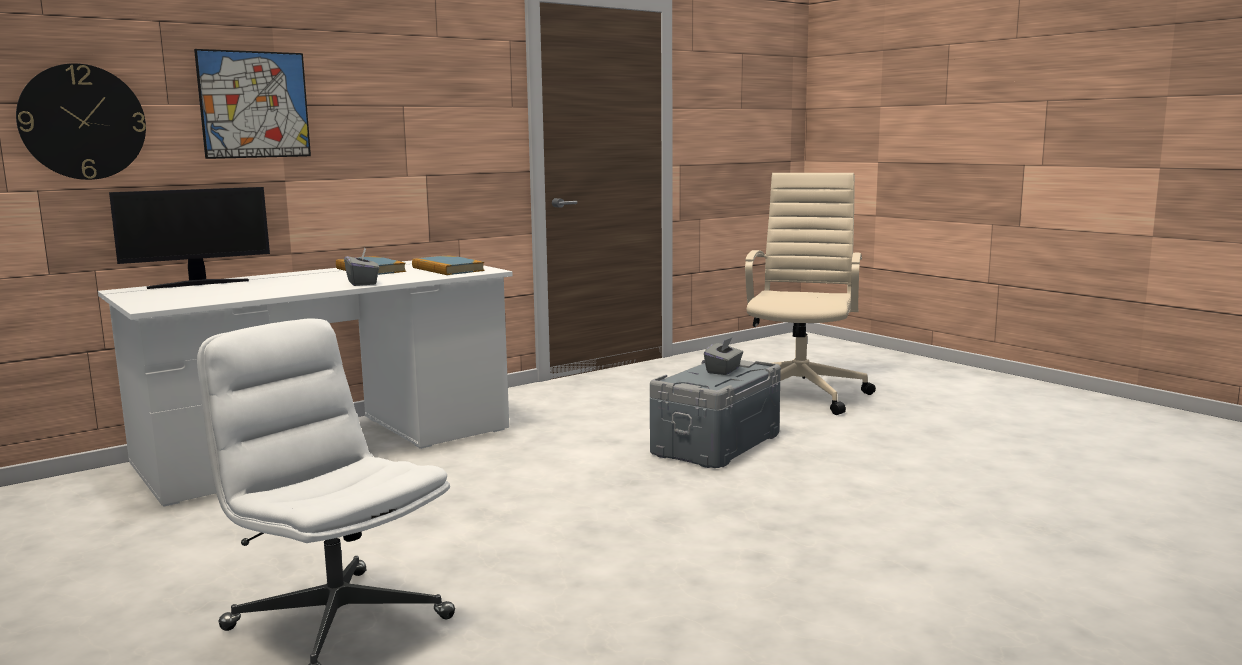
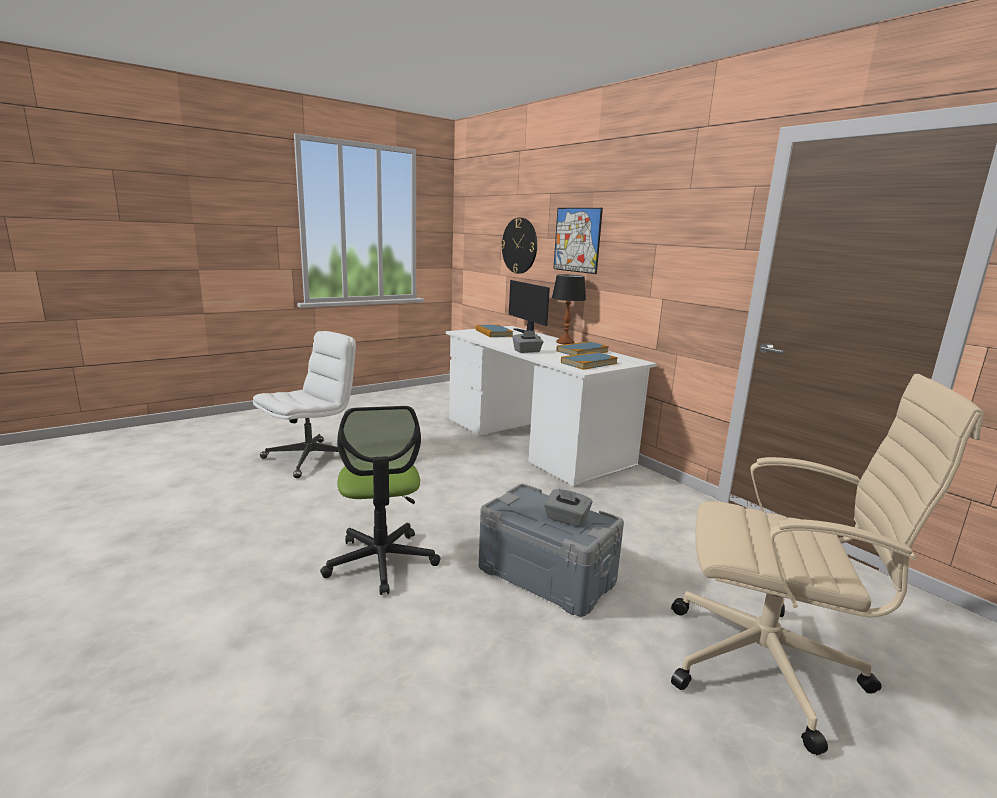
camera: 90 degrees right, 5 degrees up
(183, 294) = (493, 333): none -> book
(299, 273) = (565, 342): none -> table lamp
(723, 515) = (381, 561): none -> office chair

